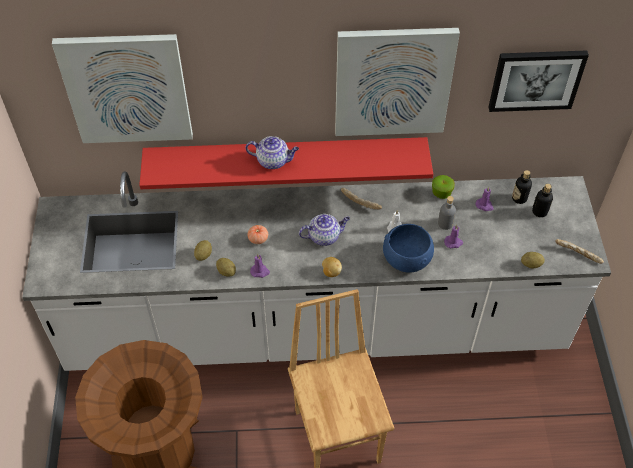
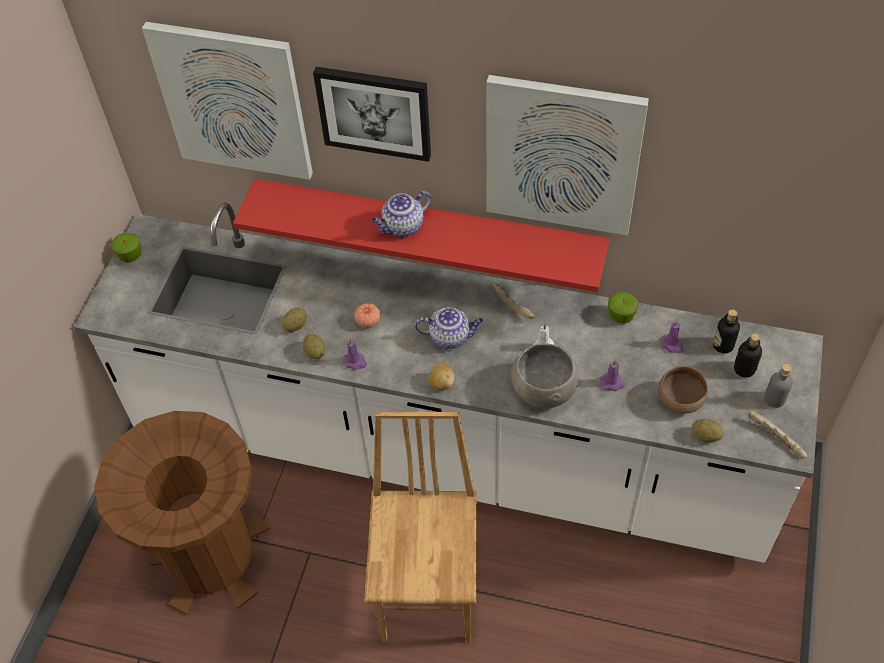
camera: 20 degrees right, 0 degrees up
(47, 231) = (130, 255): none -> apple
(273, 161) = (402, 227): teapot -> teapot turned 120 degrees clockwise
(406, 259) = (543, 390): blue bowl -> grey bowl
(445, 223) = (611, 356): grey bottle -> grey bottle (774, 399)
(505, 244) = (681, 401): none -> brown bowl
(536, 79) = (757, 189): picture -> picture (375, 112)

